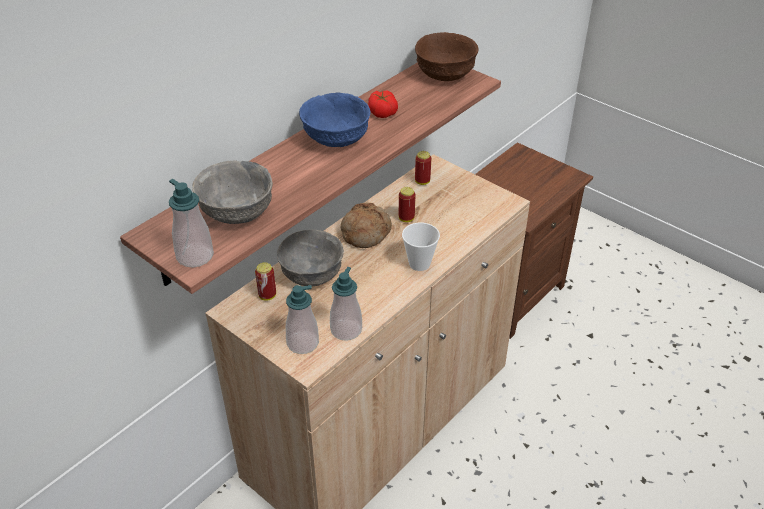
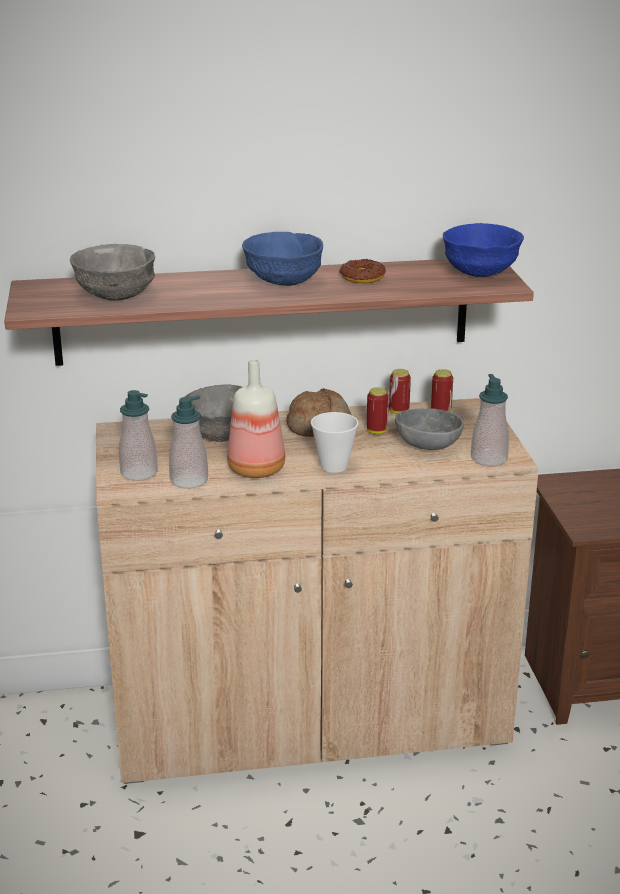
camera: 40 degrees right, 15 degrees down
(195, 256) = (38, 306): soap dispenser -> soap dispenser (488, 459)
(267, 296) = (161, 432): can -> can (399, 411)
(375, 293) = (256, 468): none -> bottle
(382, 112) = (362, 277): tomato -> donut
(446, 74) = (481, 272): brown bowl -> blue bowl
(449, 214) = (428, 444): none -> grey bowl

